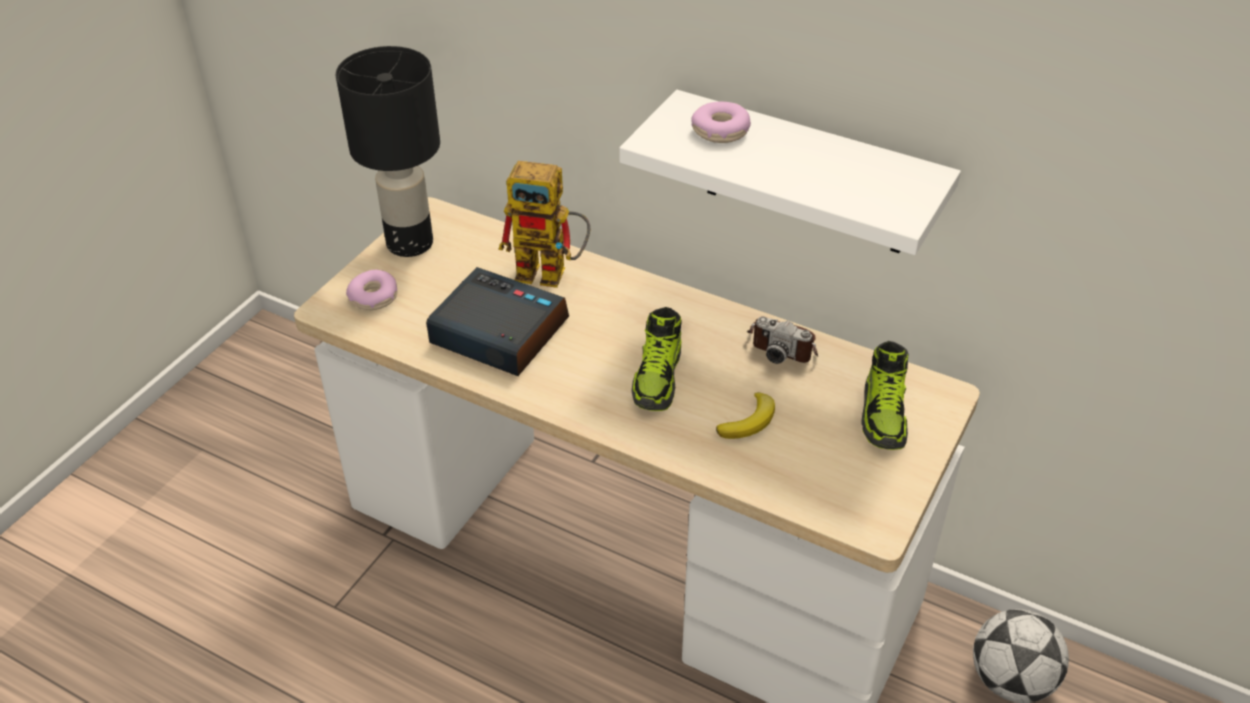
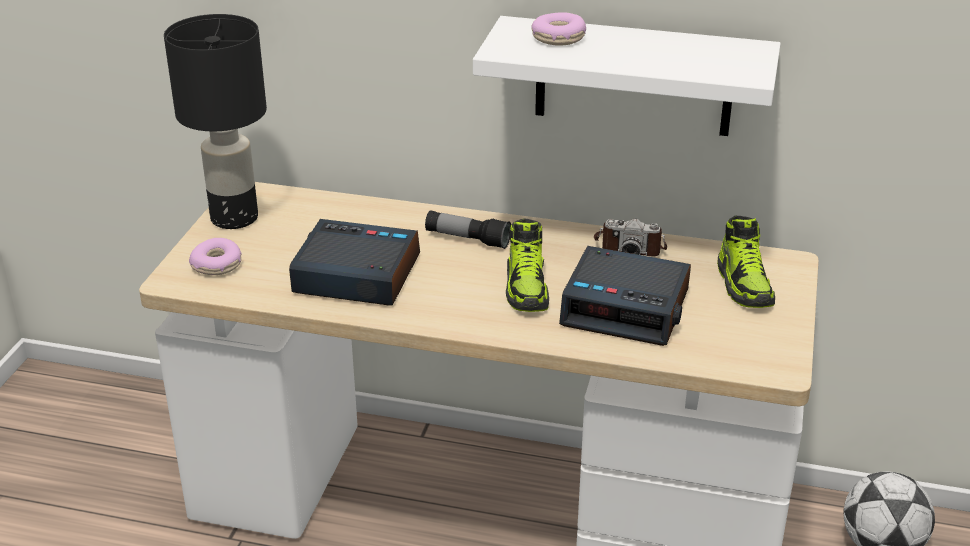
camera: 15 degrees left, 10 degrees down
(552, 272) = (387, 222): toy robot -> none
(623, 307) = (467, 239): none -> flashlight
(749, 421) = (627, 308): banana -> alarm clock

